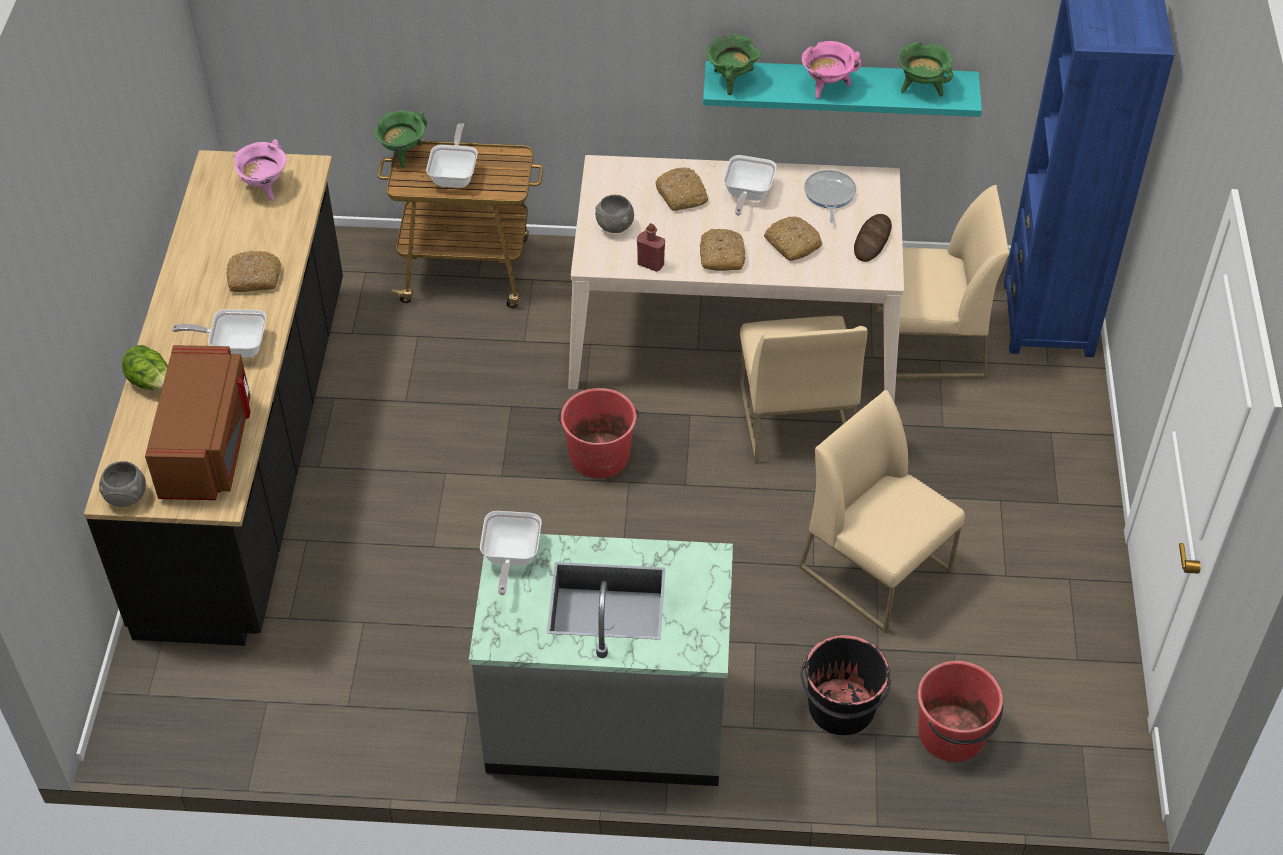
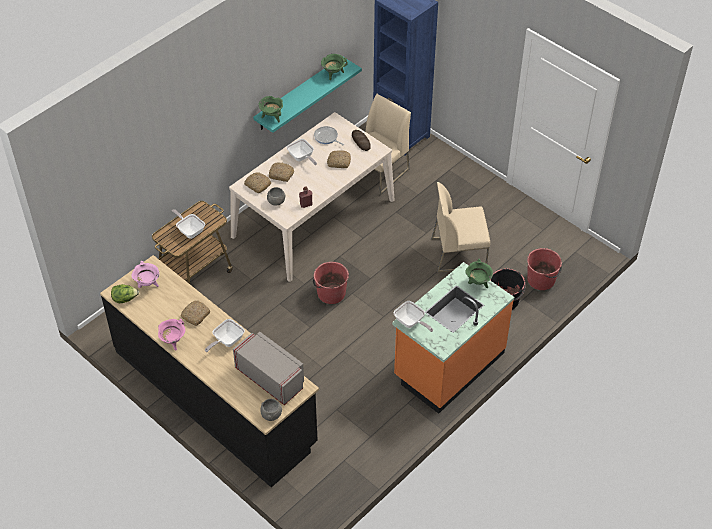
camera: 50 degrees left, 0 degrees up
(151, 383) = (218, 377): lettuce -> lettuce (125, 299)
(208, 447) = (271, 377): brown microwave -> grey microwave
(403, 154) = (160, 238): green cooking pot -> green cooking pot (478, 283)
(607, 718) = (448, 365): grey counter -> orange counter
(721, 256) = (323, 183): bread -> bread (257, 185)
(794, 418) = (372, 229): beige chair -> none
(827, 86) = (305, 96): pink cooking pot -> pink cooking pot (173, 341)

